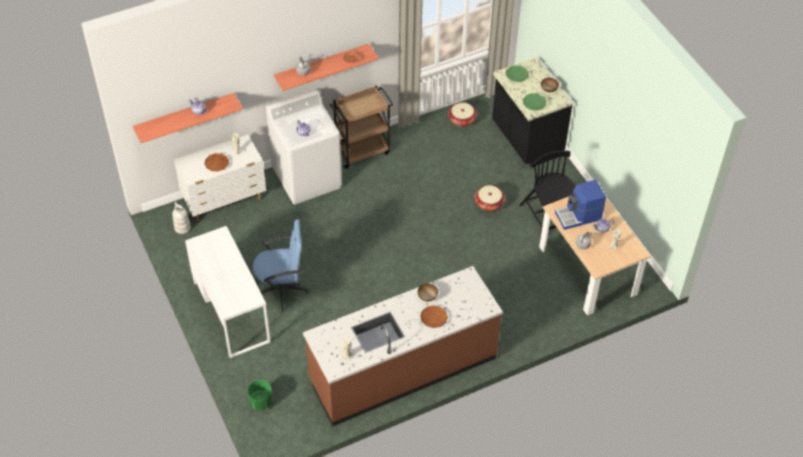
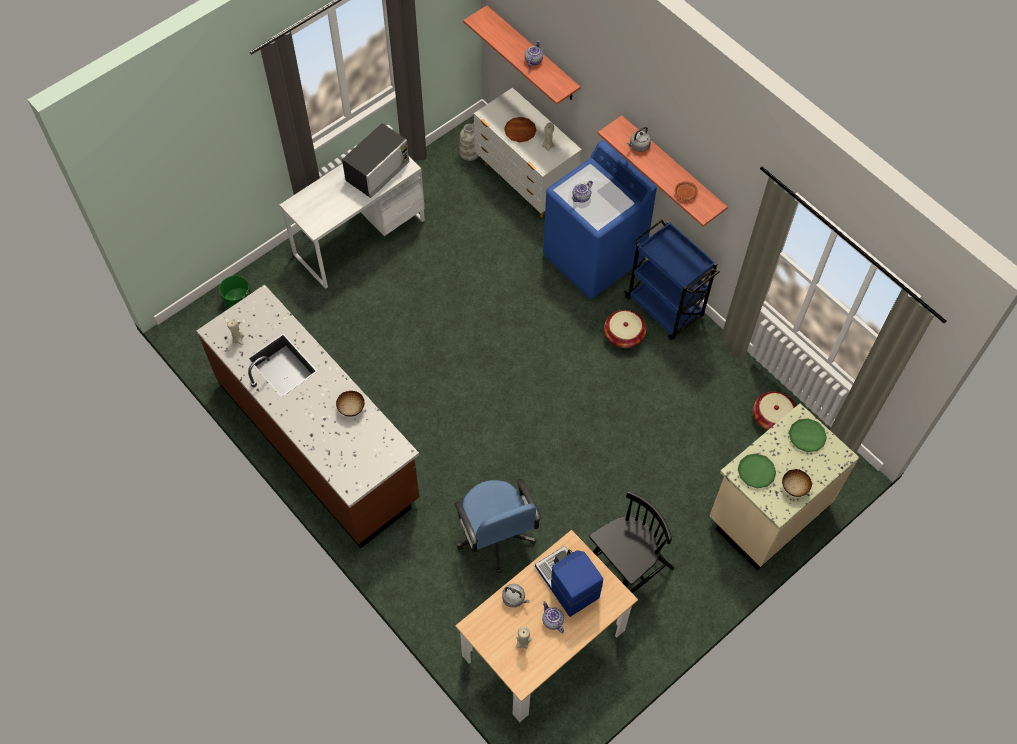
camera: 75 degrees right, 10 degrees up
(218, 251) = (378, 171): none -> microwave
(281, 288) = (407, 278): blue office chair -> blue office chair (495, 536)
(307, 178) = (593, 258): white washing machine -> blue washing machine
(362, 150) = (665, 308): brown cart -> blue cart
(433, 318) = (318, 423): brown plate -> none
(489, 203) = (625, 486): basket -> basket (623, 335)
(526, 140) = (767, 512): black counter -> beige counter

